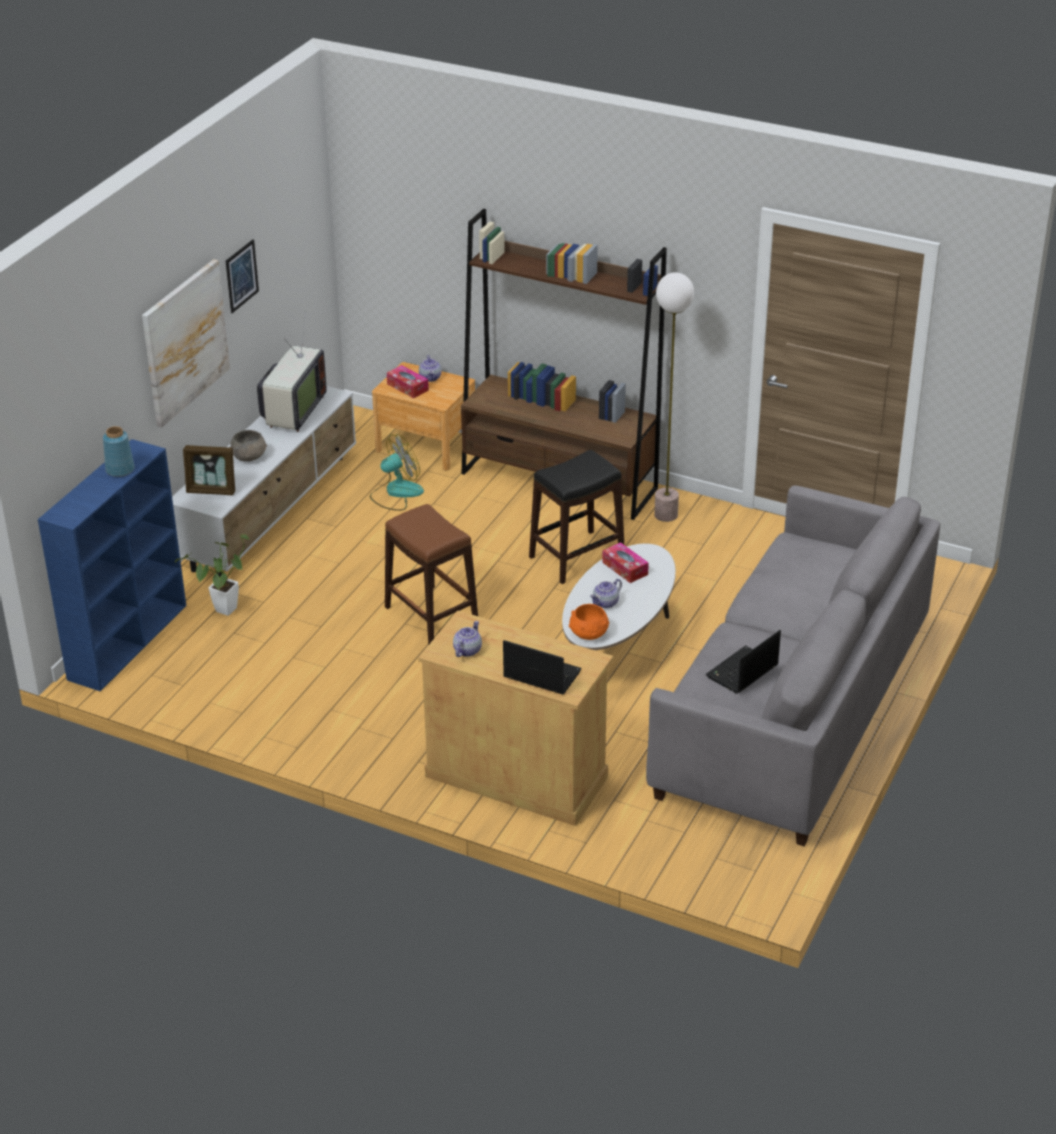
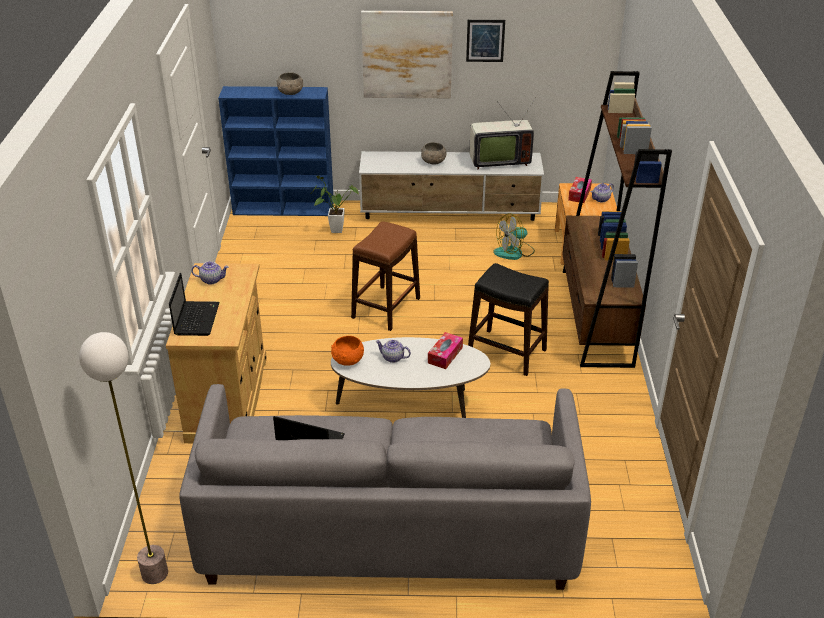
camera: 65 degrees right, 0 degrees up
(120, 470) = (290, 93): blue vase -> grey bowl
(212, 490) = (385, 161): picture frame -> none
(396, 493) = (514, 252): fan -> fan turned 120 degrees clockwise
(666, 515) = (602, 382): floor lamp -> floor lamp (154, 574)

